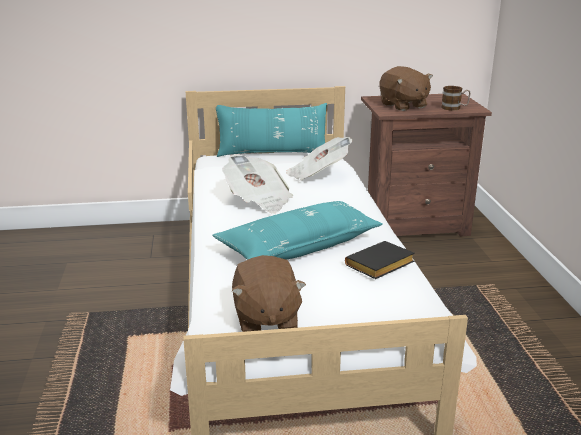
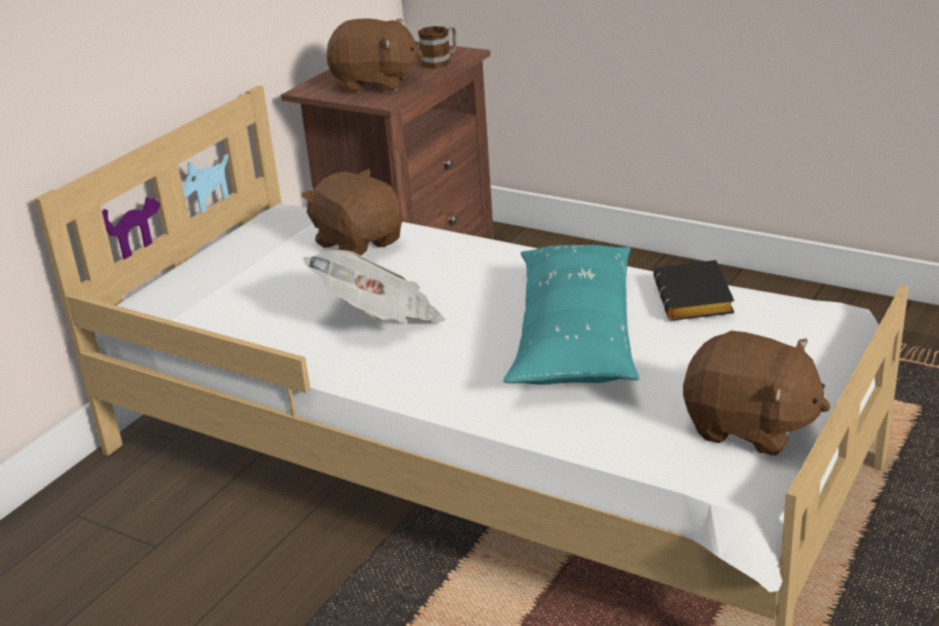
camera: 50 degrees left, 5 degrees up
(272, 153) = (209, 251): turquoise pillow -> none
(318, 174) = (358, 243): newspaper -> brown plush toy

